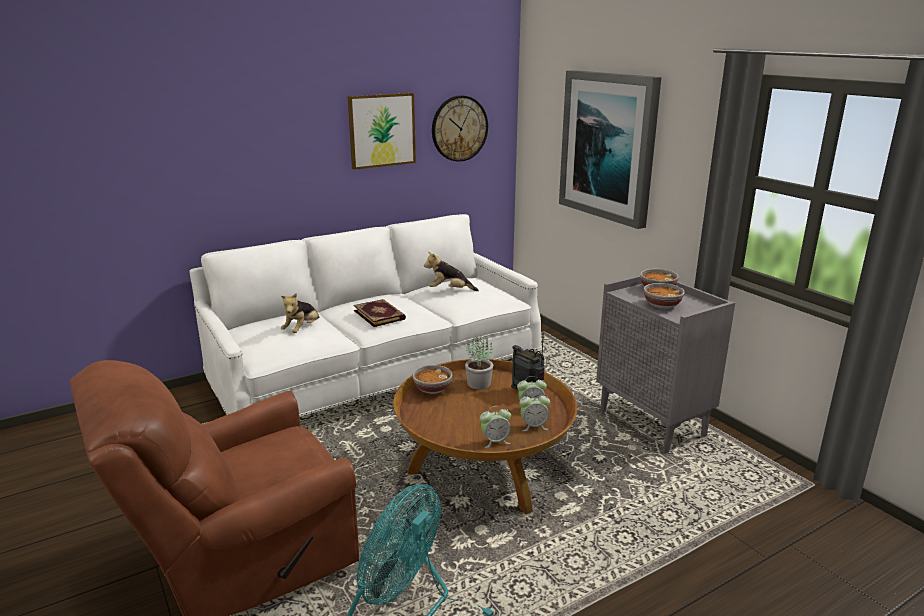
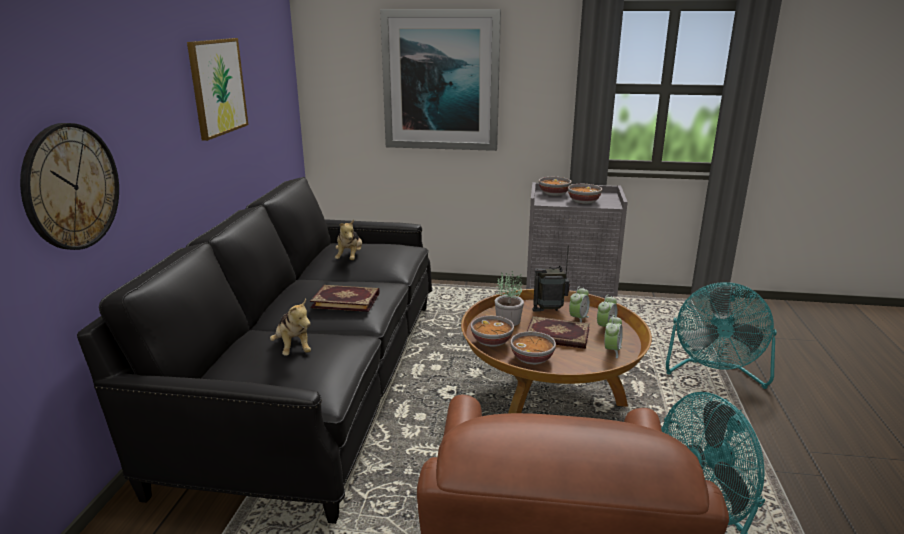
camera: 50 degrees left, 0 degrees up
(375, 374) = (312, 381): white sofa -> black sofa
(431, 413) = (532, 358): none -> bowl
(450, 290) = (350, 258): plush toy -> plush toy turned 45 degrees counterclockwise
(459, 128) = (266, 81): wall clock -> wall clock (71, 187)
(484, 411) = (557, 336): none -> book
(669, 544) = (710, 371): none -> turquoise fan

